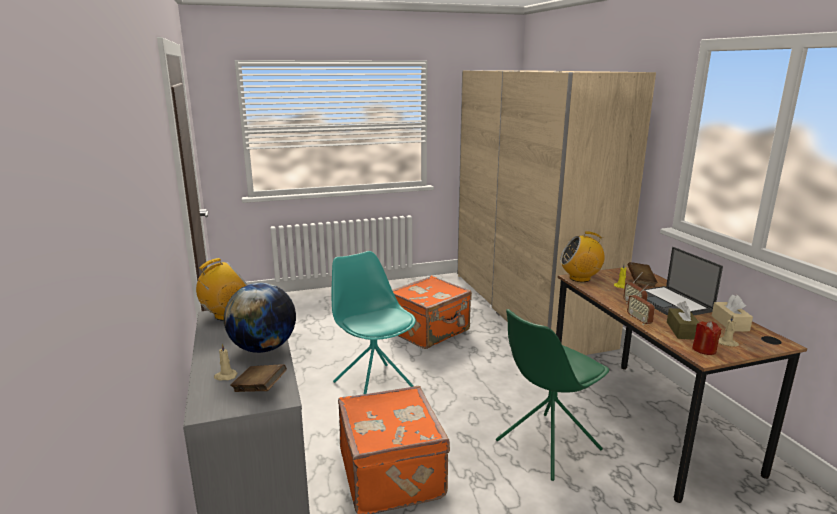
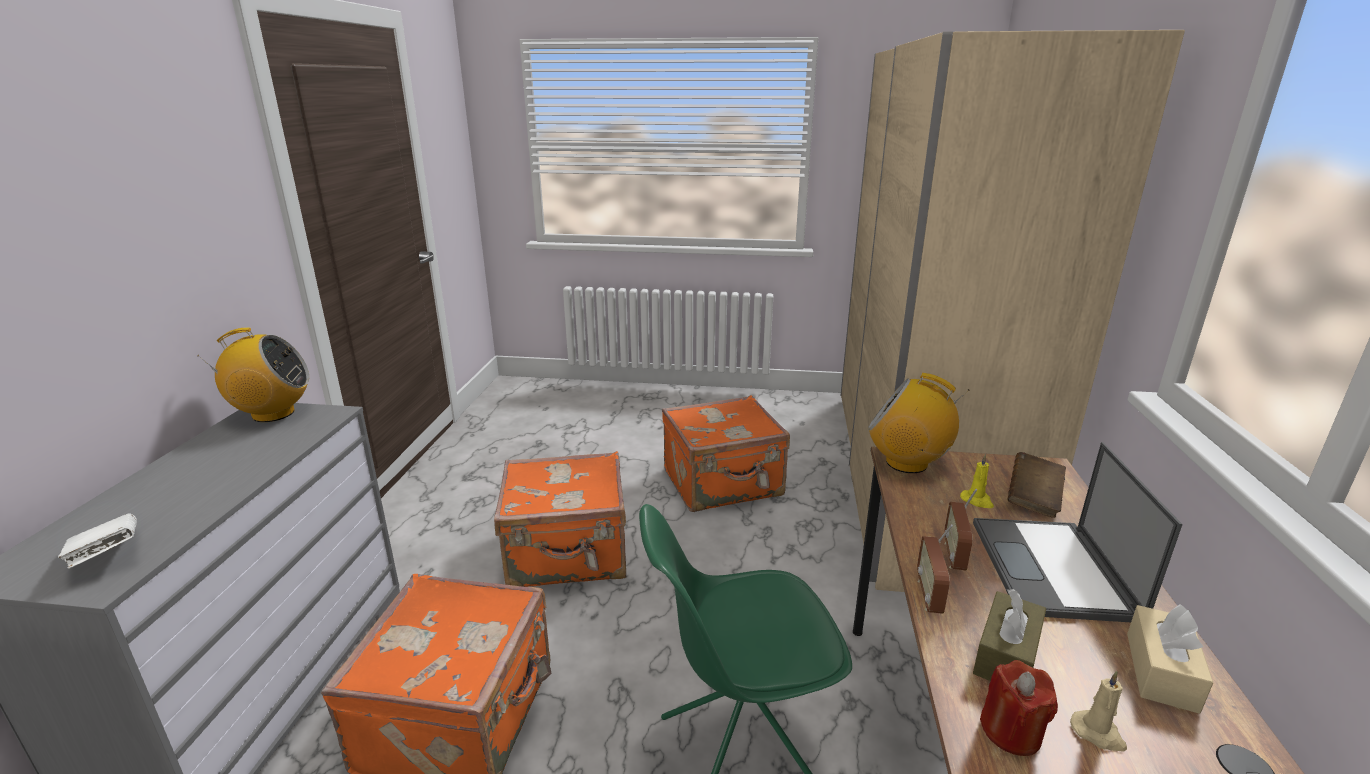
camera: 25 degrees right, 5 degrees up
(225, 376) = (111, 519): beige candle -> none
(260, 389) = (108, 556): brown book -> white book
(263, 348) = (224, 482): globe -> none
(374, 386) = (568, 555): turquoise chair -> orange suitcase

